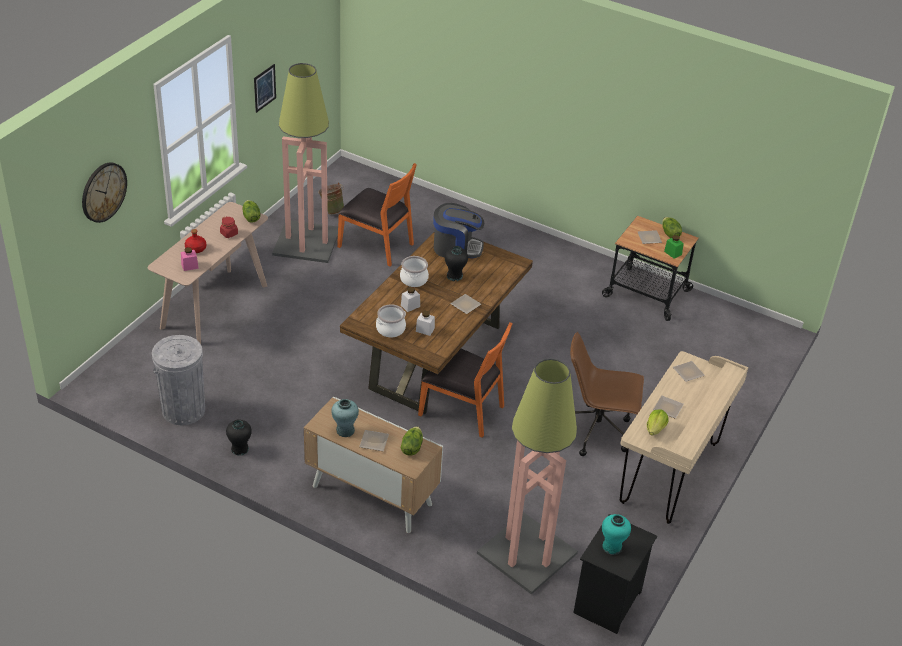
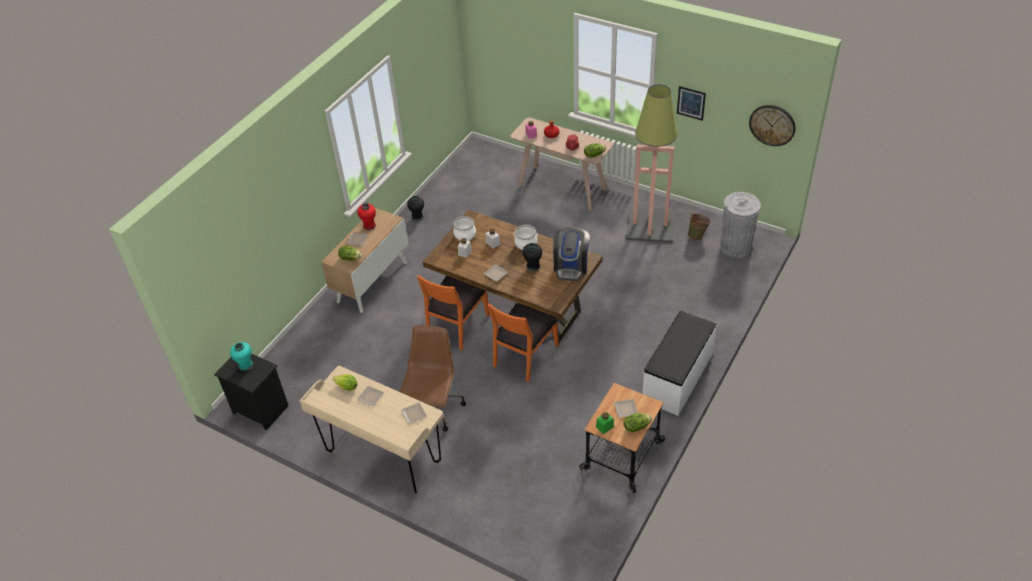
camera: 95 degrees right, 5 degrees up
(103, 192) = (518, 47): wall clock -> wall clock (772, 125)
(183, 410) = (454, 188): grey trash can -> grey trash can (735, 247)
(345, 430) = (369, 226): turquoise vase -> red vase
(377, 245) = (656, 265): orange chair -> orange chair (524, 355)
(527, 554) = (310, 364): floor lamp -> none
(544, 248) = (678, 377): none -> white bench

